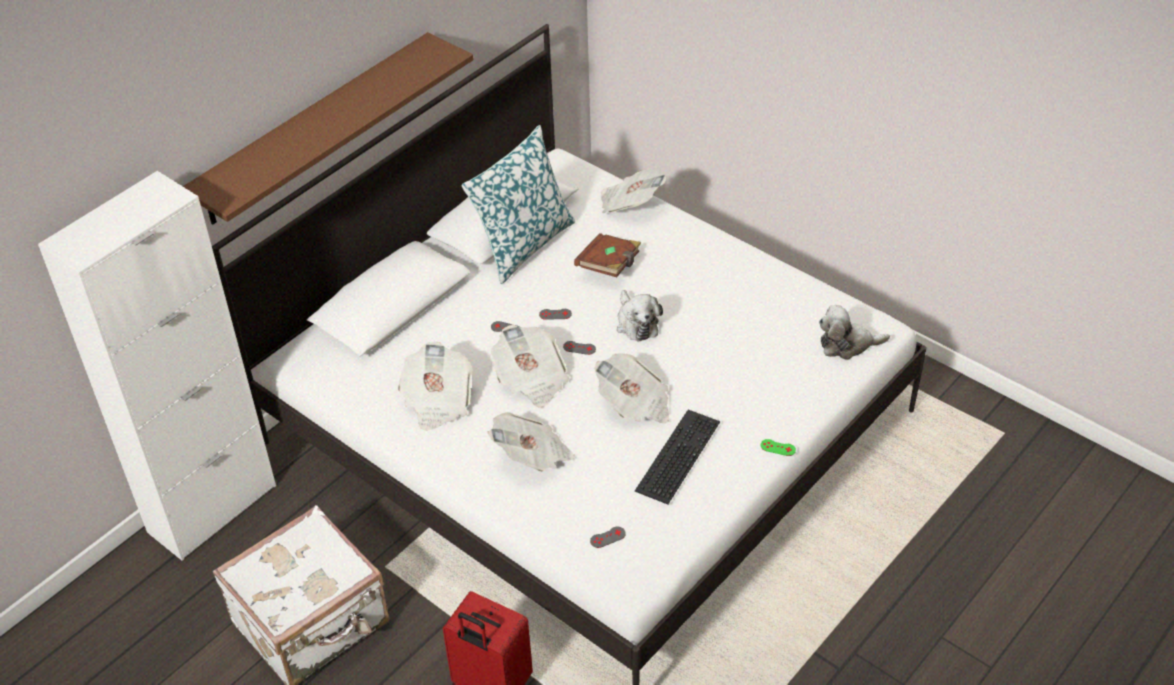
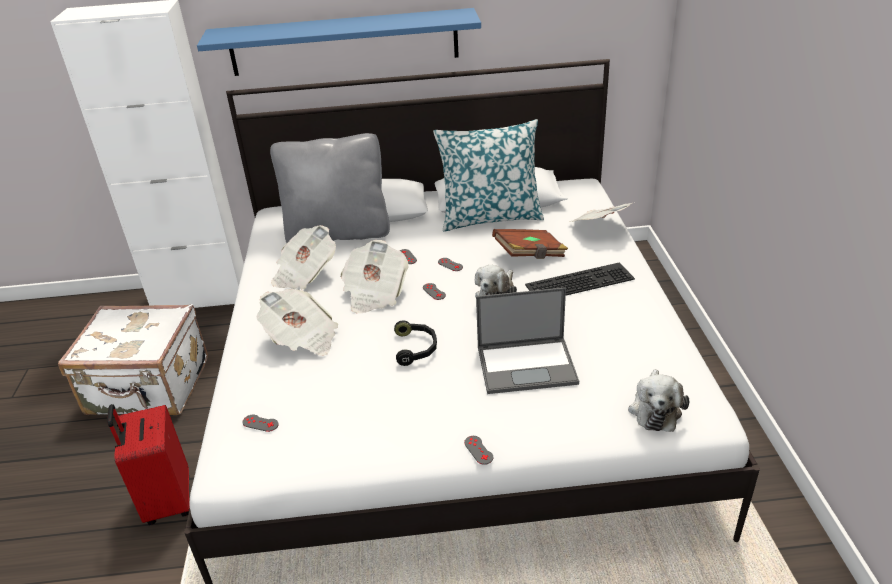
camera: 45 degrees right, 10 degrees down
(315, 129) = (344, 42): brown shelf -> blue shelf
(404, 343) = (338, 234): none -> grey pillow
(634, 404) = (416, 348): newspaper -> black headphones
(676, 454) = (391, 399): keyboard -> keyboard (579, 280)
(730, 365) = (527, 365): none -> laptop
(778, 448) = (478, 450): green game controller -> grey game controller
(847, 344) = (655, 409): plush toy -> plush toy turned 120 degrees counterclockwise

